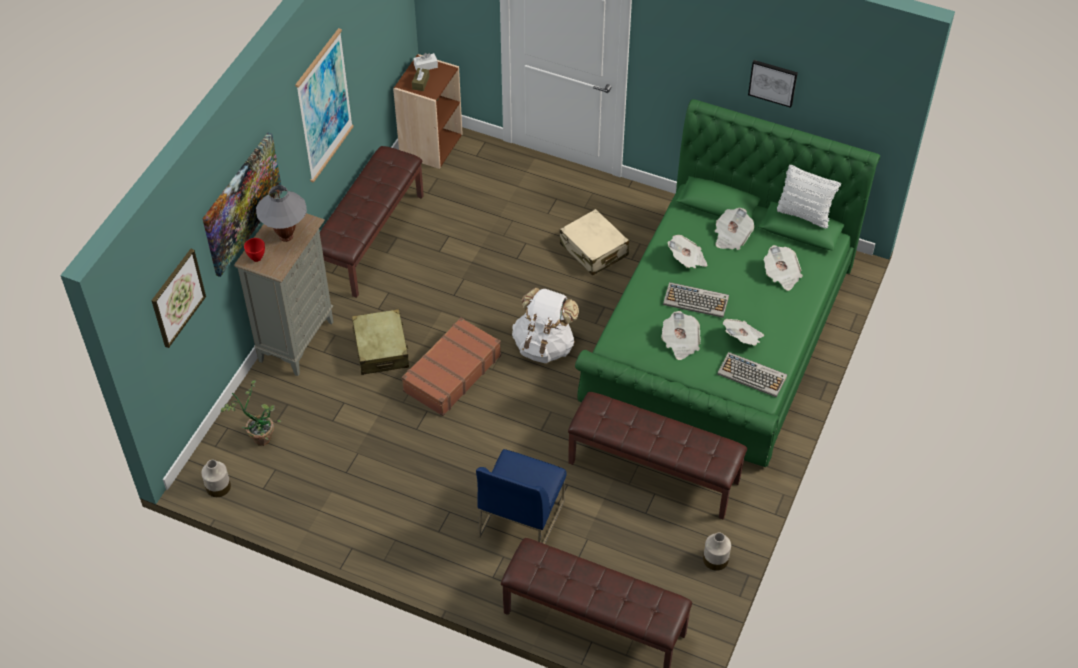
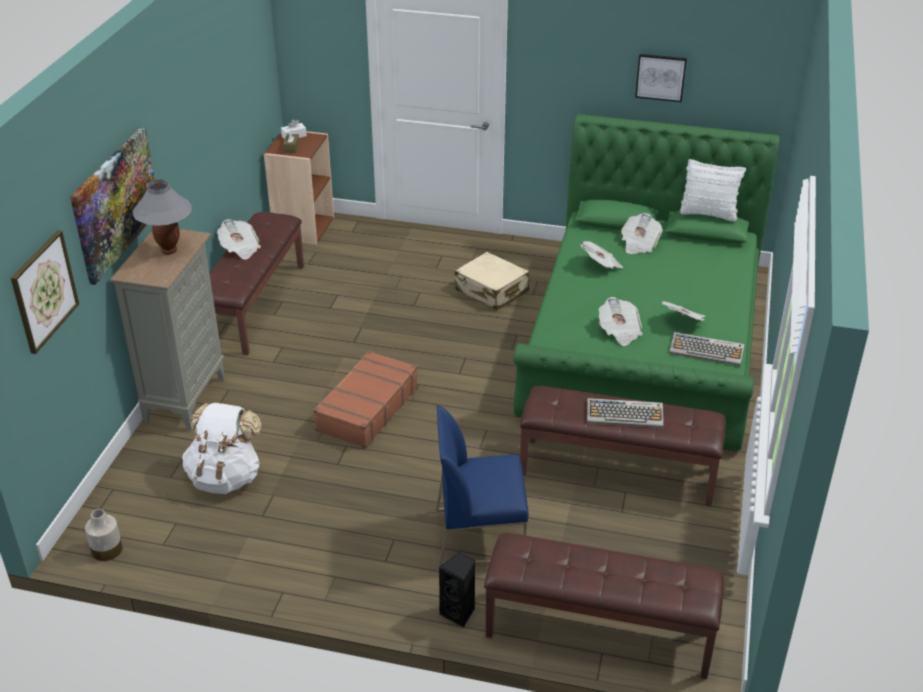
camera: 10 degrees left, 15 degrees down
(257, 257) = (137, 270): red bowl -> none
(260, 434) = (153, 491): potted plant -> none
(324, 106) = (198, 133): picture -> none
(381, 349) = (283, 396): beige suitcase -> none
(487, 588) = (459, 613): none -> black speaker
(521, 518) = (480, 535): blue chair -> blue chair turned 75 degrees clockwise
(544, 345) = (462, 373): white backpack -> white backpack (225, 477)
(696, 300) = (623, 295): keyboard -> keyboard (625, 414)
(715, 559) = (717, 546): beige vase -> none
(781, 275) = (702, 267): newspaper -> newspaper (240, 249)

